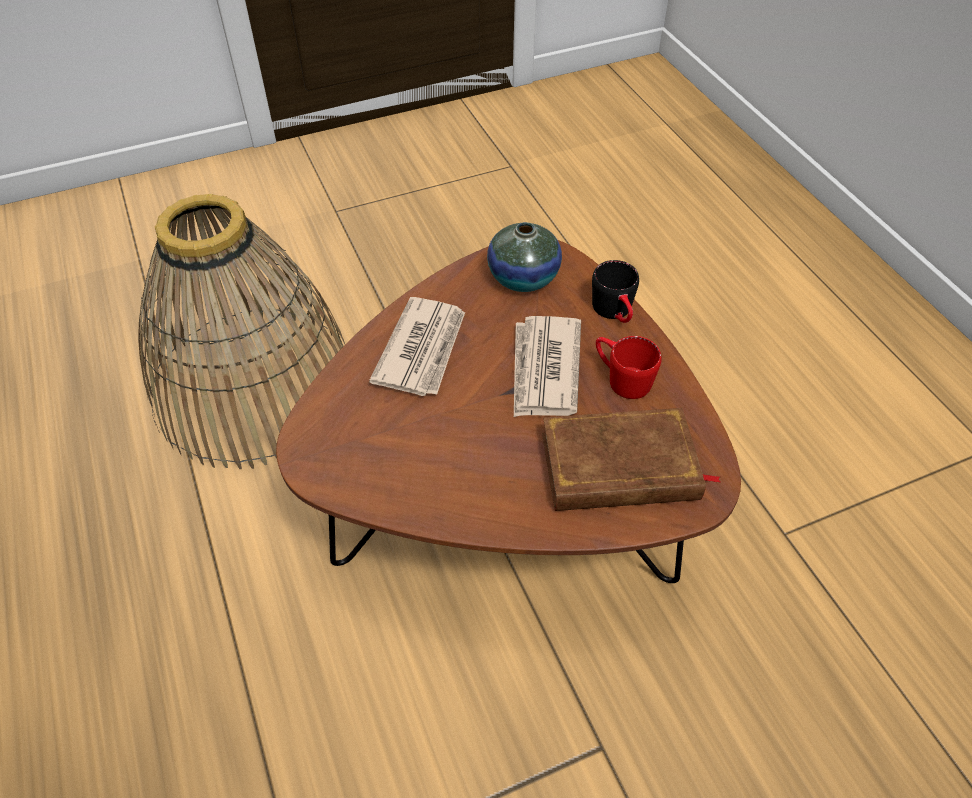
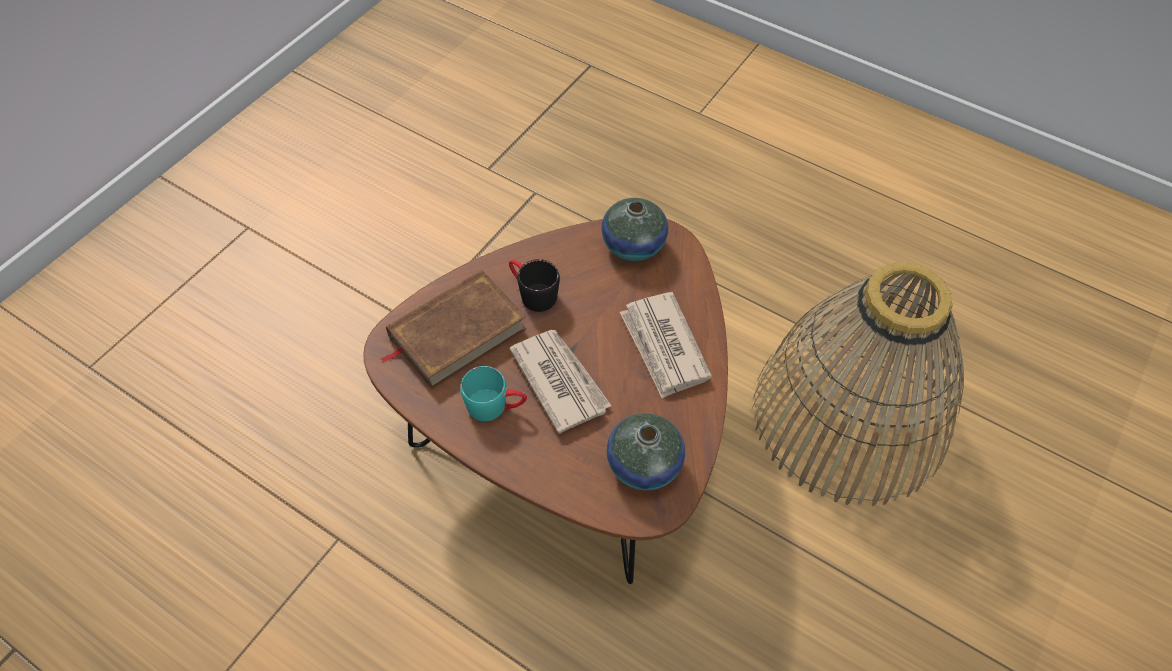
camera: 145 degrees right, 5 degrees up
(352, 463) = (633, 245): none -> vase
(615, 312) = (538, 472): black mug -> black mug (532, 293)
(621, 378) = (496, 406): red mug -> turquoise mug

